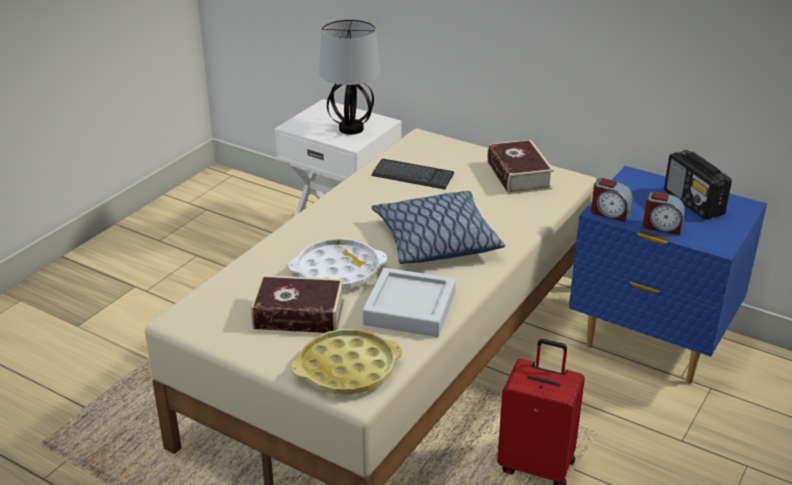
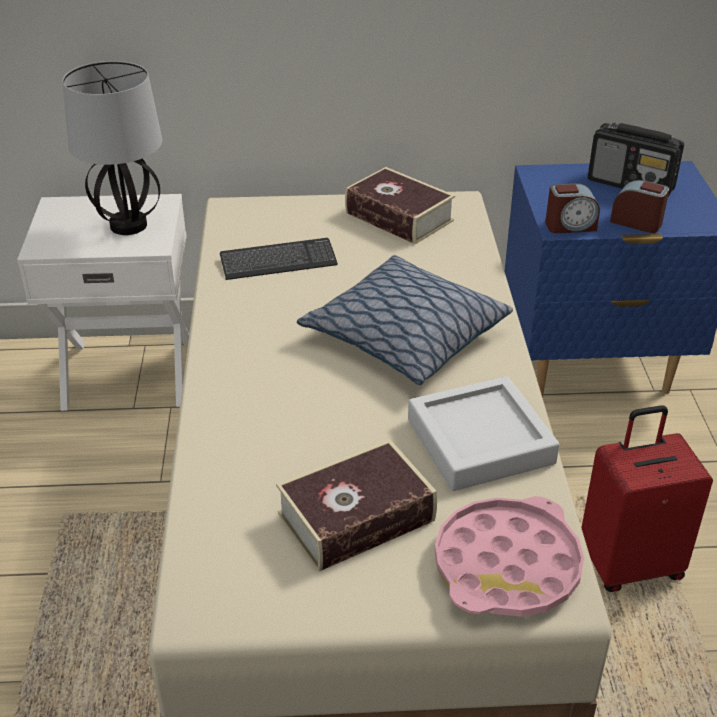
camera: 35 degrees left, 5 degrees up
(338, 271) = (334, 430): white tray -> none
(347, 369) = (507, 566): yellow tray -> pink tray
(662, 226) = (636, 222): alarm clock -> alarm clock turned 135 degrees counterclockwise

